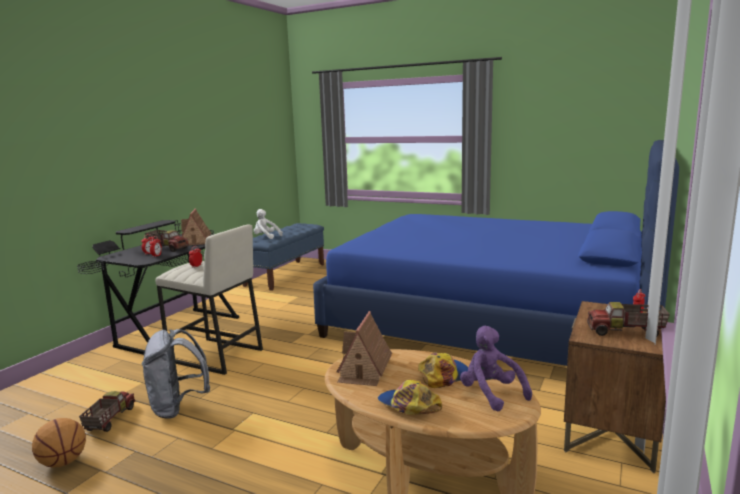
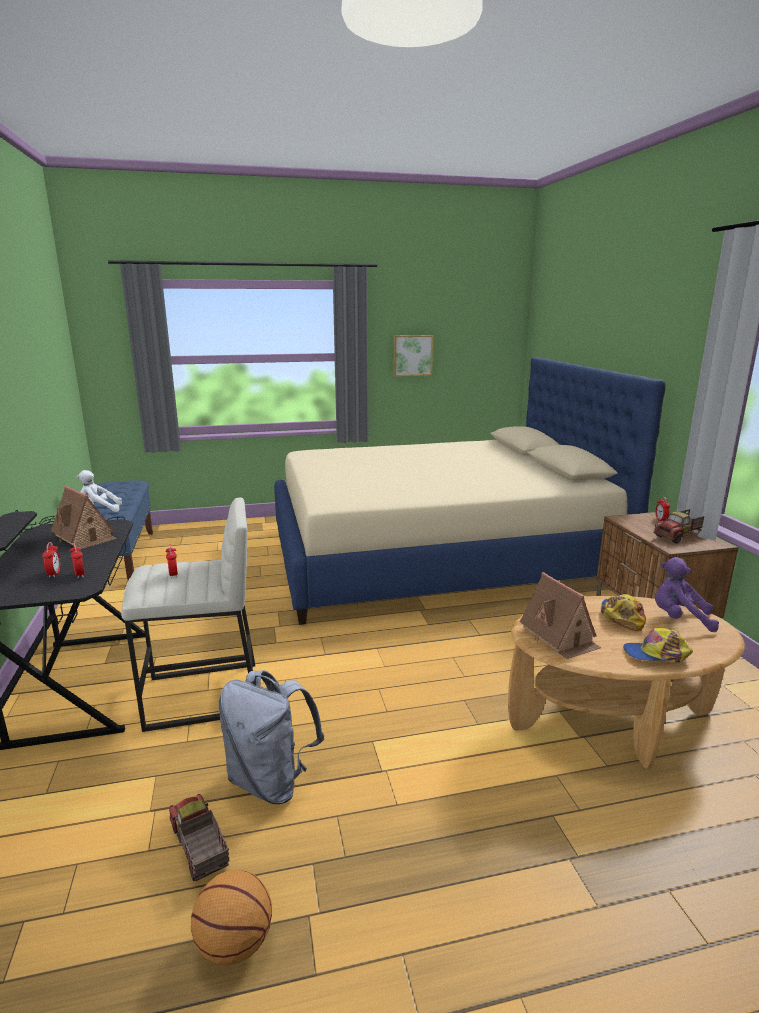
camera: 40 degrees left, 5 degrees up
(168, 248) = (66, 558): toy truck -> none
(492, 322) = (438, 555): blue bed -> beige bed
(539, 138) = (412, 355): none -> picture

